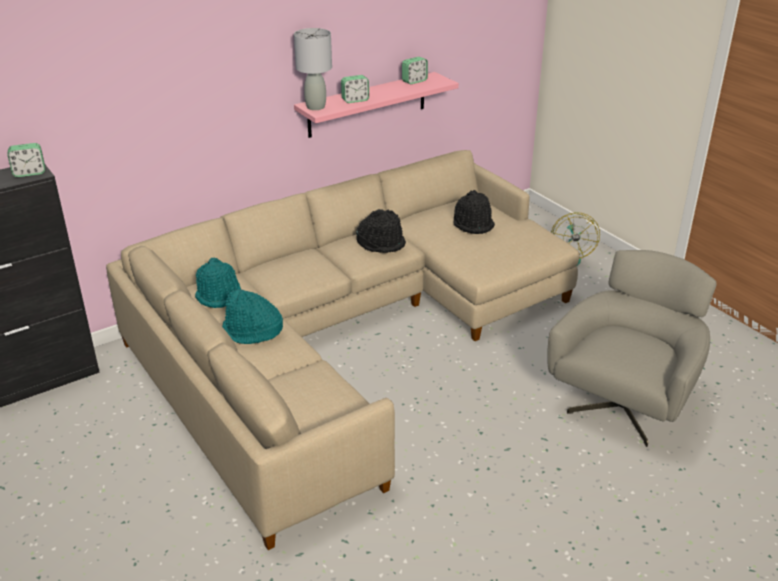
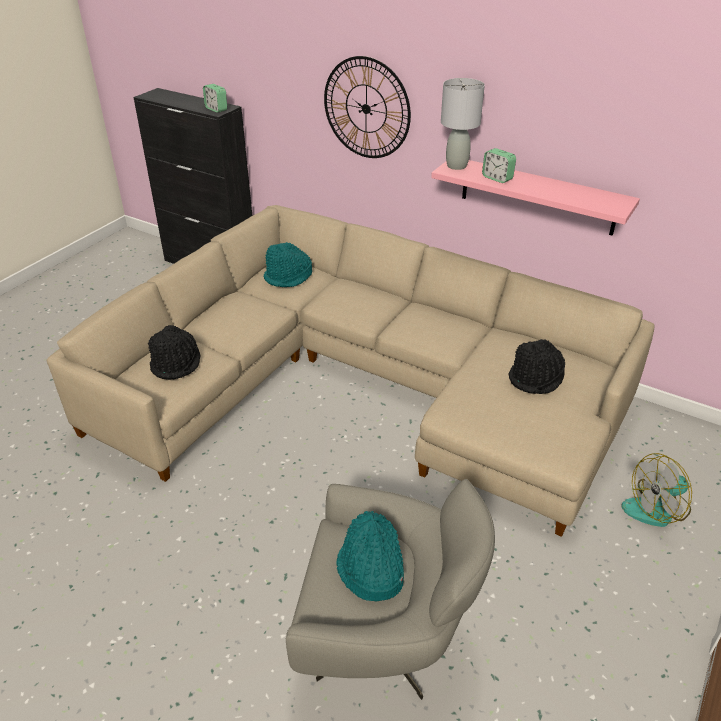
camera: 65 degrees right, 5 degrees up
(202, 96) = (366, 108): none -> wall clock
(252, 331) = (244, 309): turquoise hat -> turquoise hat (370, 570)
(381, 243) = (441, 331): black hat -> black hat (176, 364)
(414, 81) = (592, 194): alarm clock -> none

